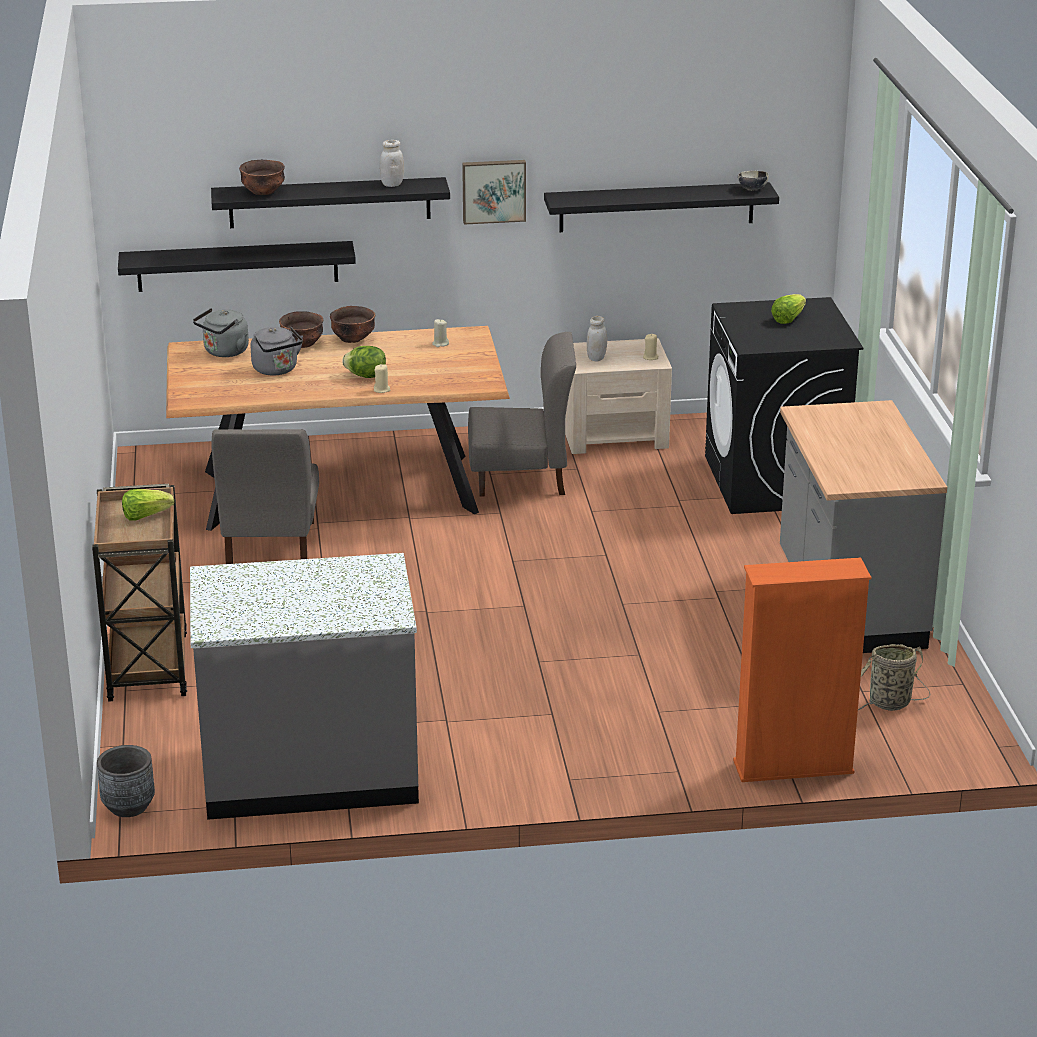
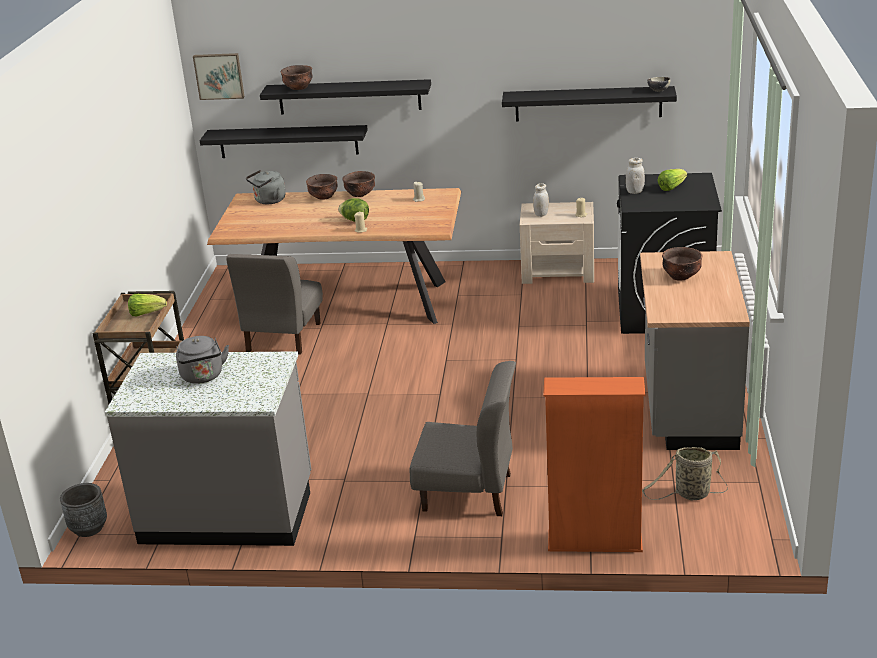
camera: 15 degrees right, 0 degrees up
(277, 370) = (296, 214): grey kettle -> grey kettle (203, 377)
(392, 184) = (390, 83): white jar -> white jar (634, 191)
(493, 190) = (466, 90): picture -> picture (219, 76)
(521, 478) = (478, 299): grey chair -> grey chair (468, 492)
(843, 435) = (681, 276): none -> brown bowl

